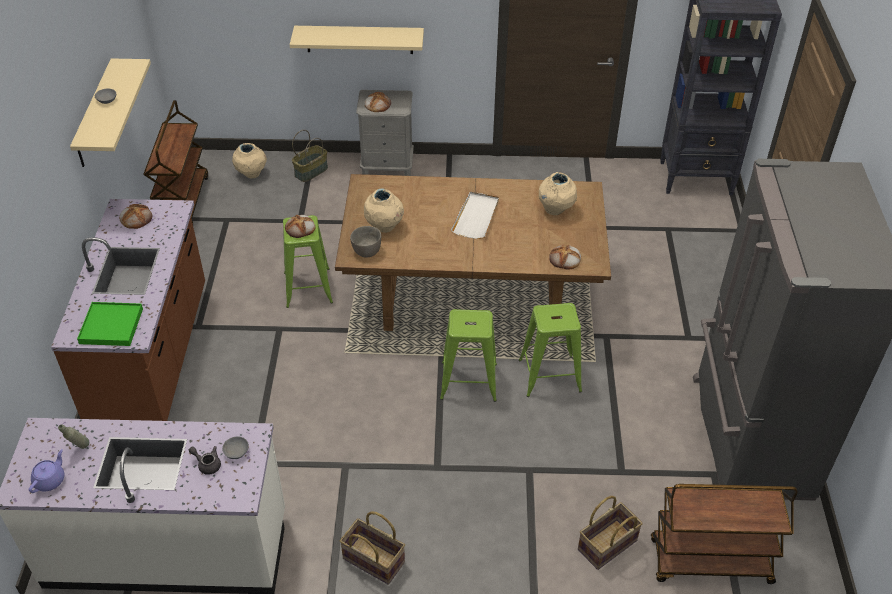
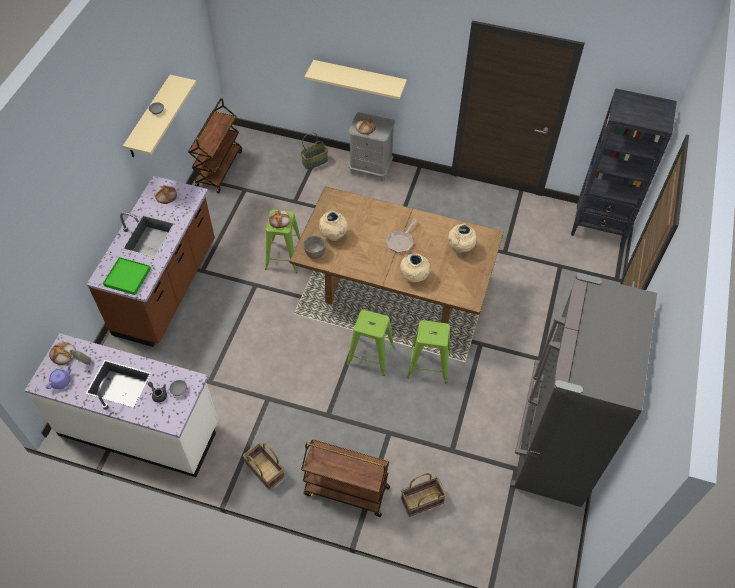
camera: 15 degrees right, 10 degrees up
(252, 174) = (272, 155): beige vase -> beige vase (414, 277)
(476, 217) = (401, 241): white tray -> frying pan
(565, 259) = (451, 291): bread -> bread (63, 354)
(709, 562) = (487, 532): brown cart -> brown cart (345, 491)

